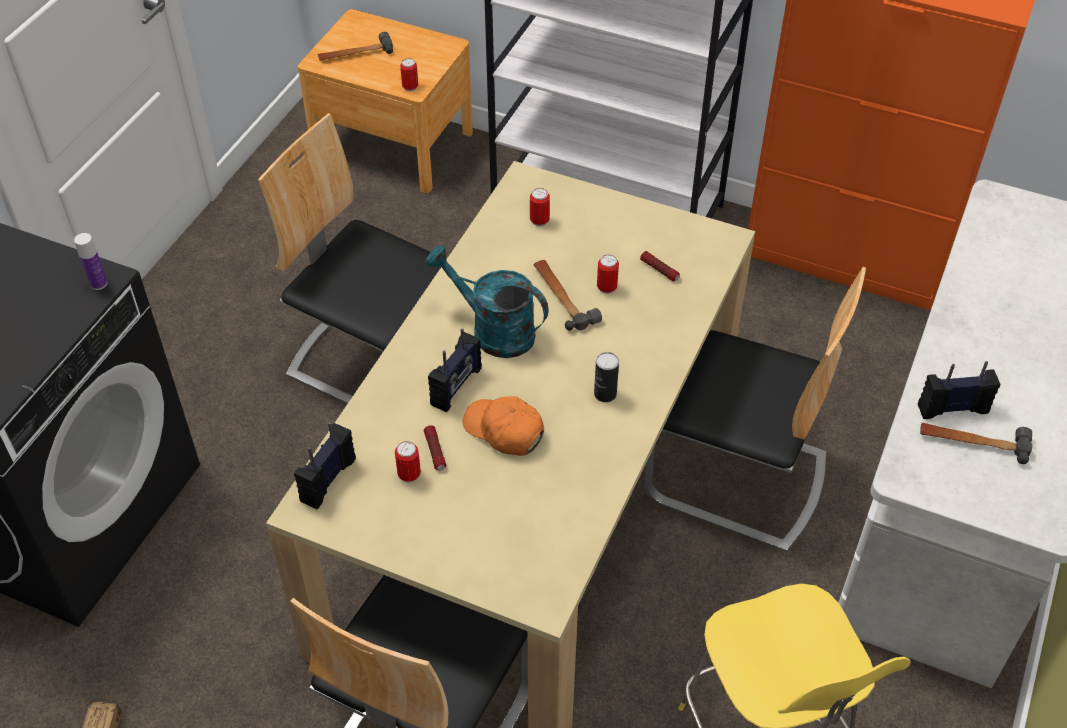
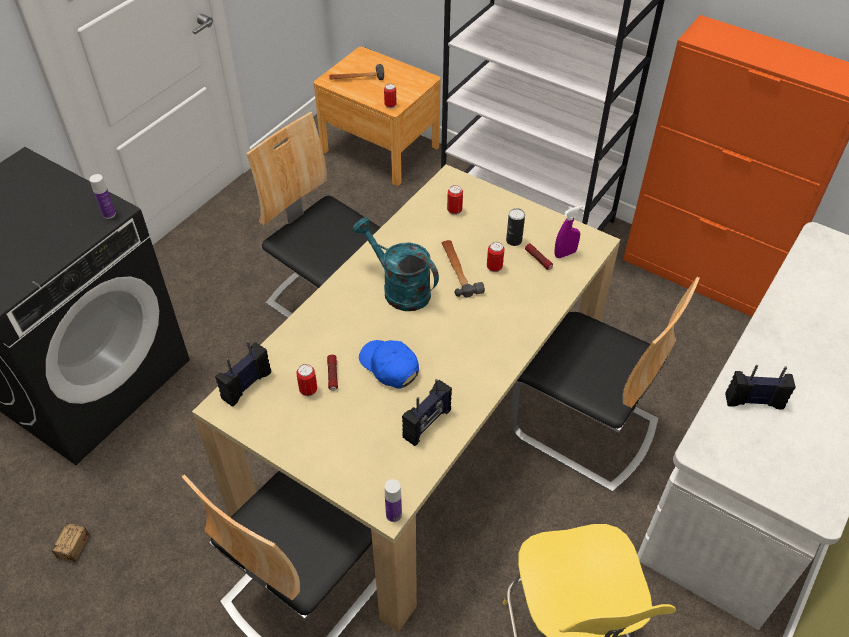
camera: 10 degrees right, 0 degrees up
(457, 387) = (361, 328): radio -> radio (427, 424)
(504, 430) = (389, 367): orange cap -> blue cap
(553, 609) = (393, 515): none -> bottle
(605, 394) = (474, 349): can -> can (514, 240)
(691, 258) = (565, 254): none -> purple spray bottle
(973, 442) = (766, 431): hammer -> none

